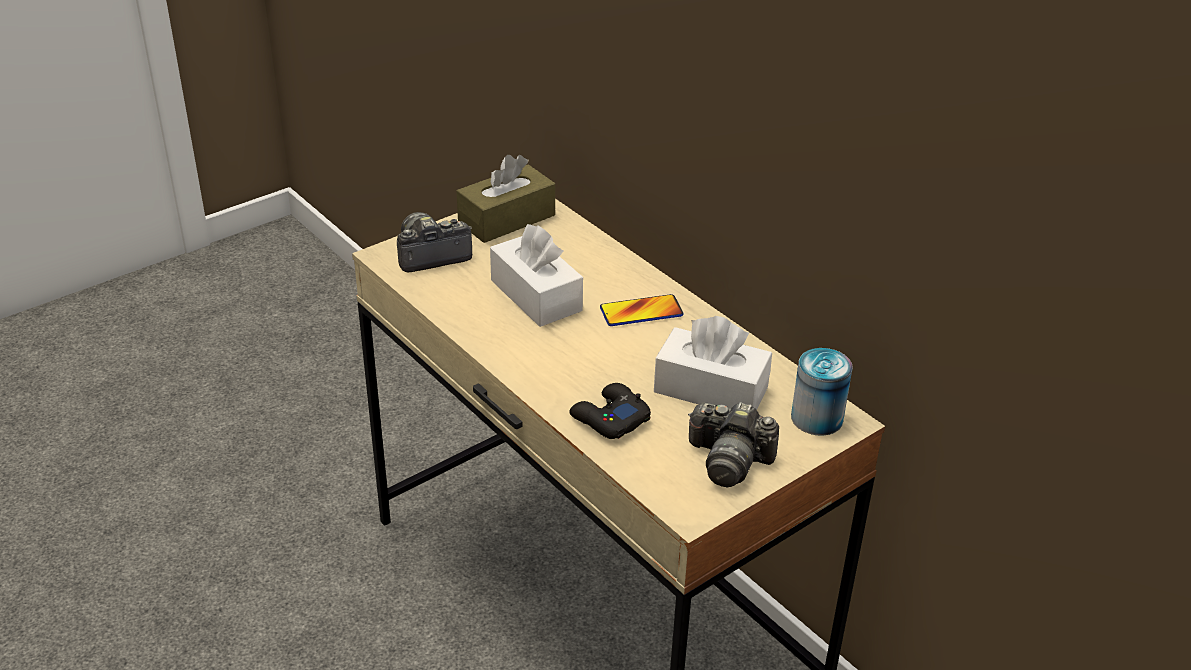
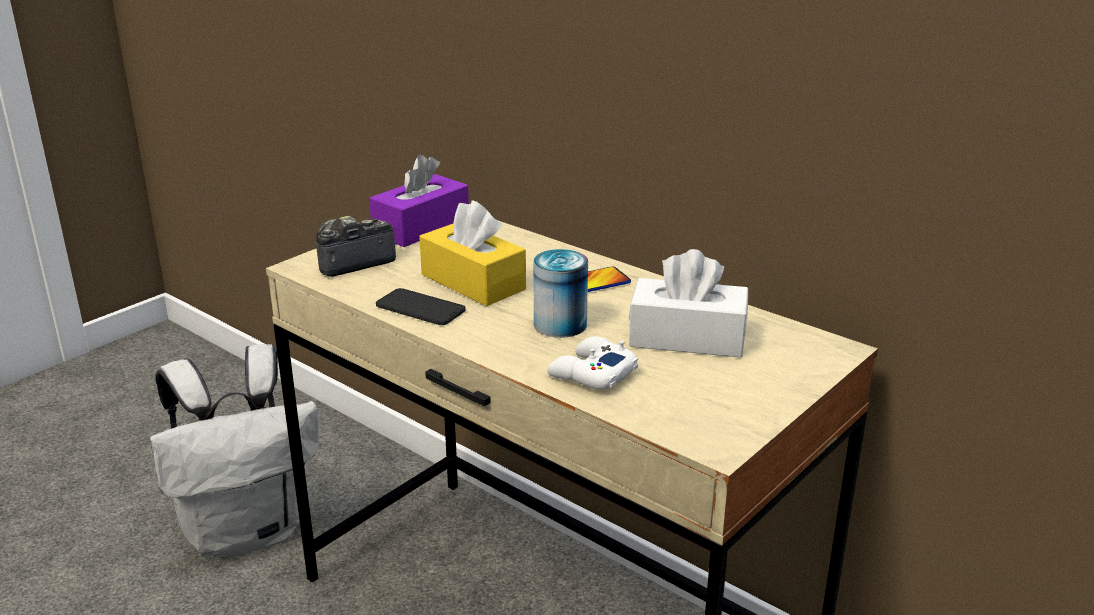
camera: 10 degrees left, 10 degrees down
(335, 465) = (248, 531): none -> white backpack
(479, 321) = (420, 308): none -> phone
(506, 219) = (421, 227): brown tissue box -> purple tissue box
(536, 295) = (473, 282): white tissue box -> yellow tissue box
(609, 418) = (591, 374): black game controller -> white game controller
(729, 461) = (736, 395): camera -> none
(817, 418) = (807, 349): can -> can (560, 324)

